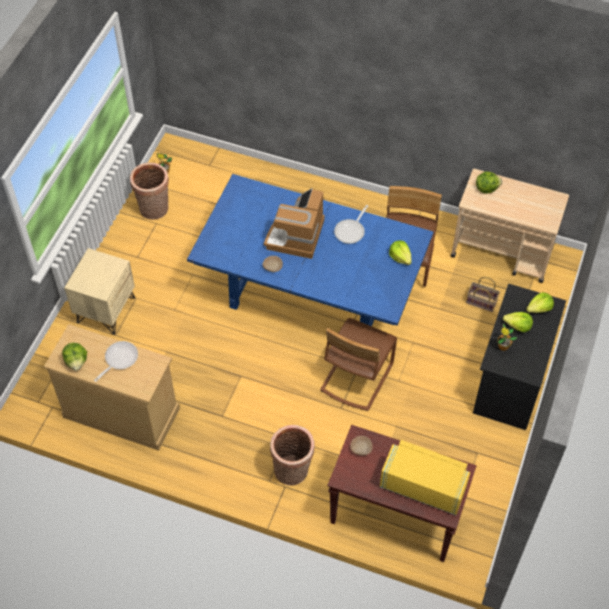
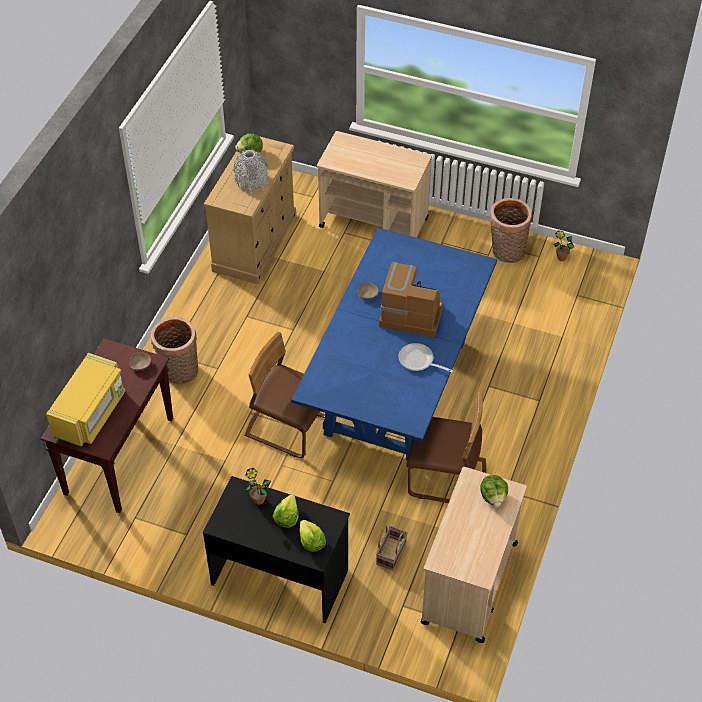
camera: 90 degrees right, 5 degrees down
(105, 309) = (374, 223): beige nightstand -> beige cart
(119, 359) = (251, 181): frying pan -> grey vase
(400, 257) = (382, 405): lettuce -> none

